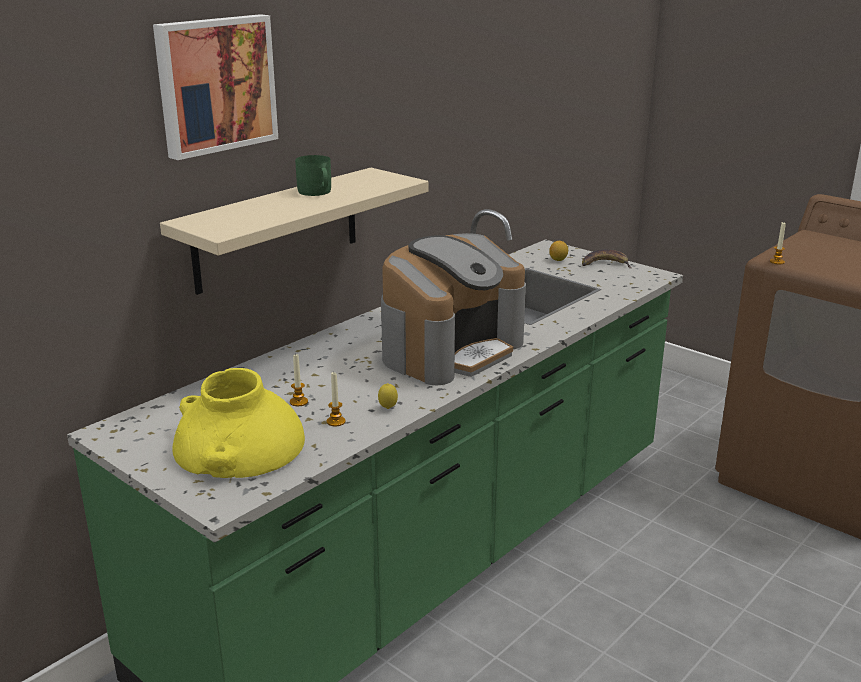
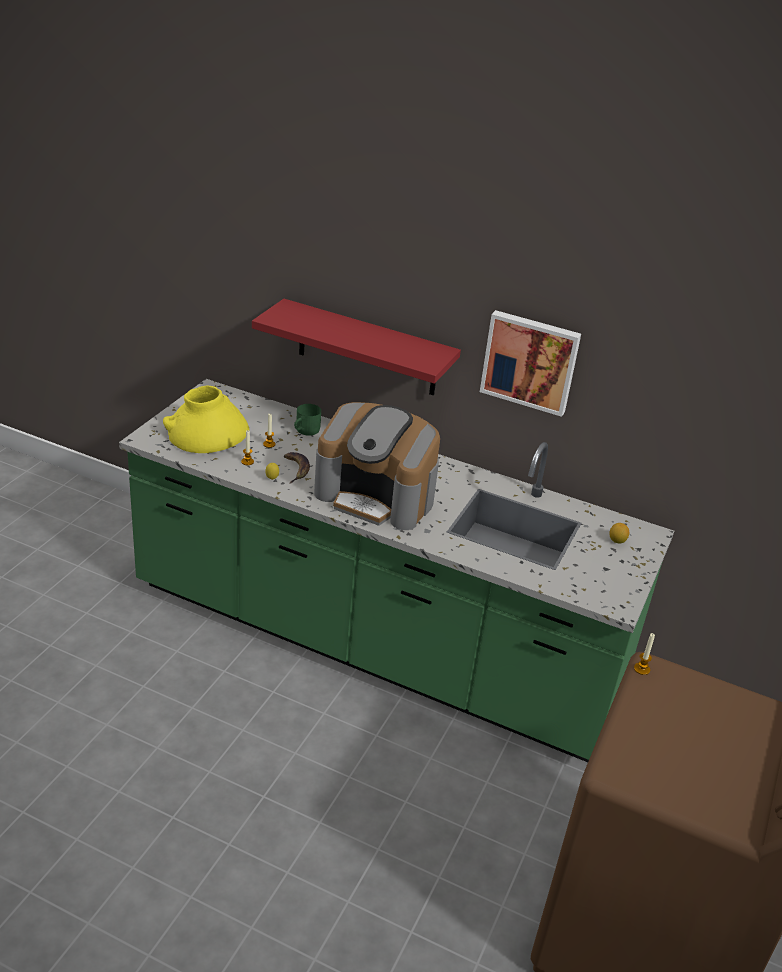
camera: 70 degrees right, 10 degrees up
(215, 84) = (335, 233): picture -> picture (530, 361)
(278, 229) = (367, 348): beige shelf -> red shelf
(316, 192) = (374, 336): green mug -> green mug (305, 430)
(605, 264) = (627, 571): banana -> banana (296, 469)

